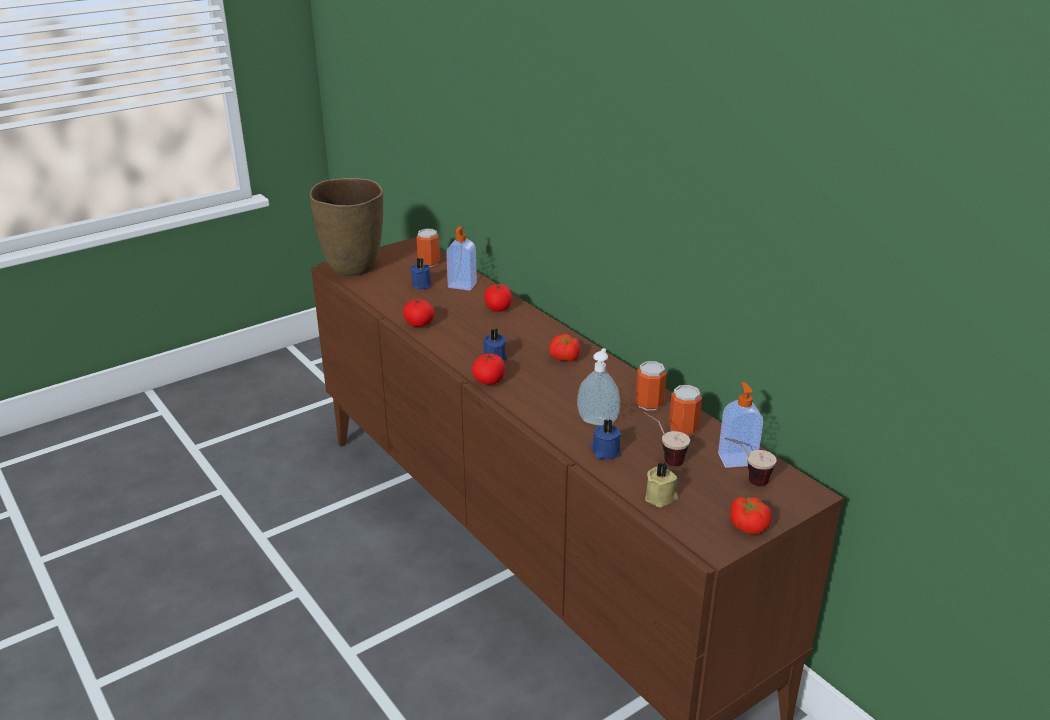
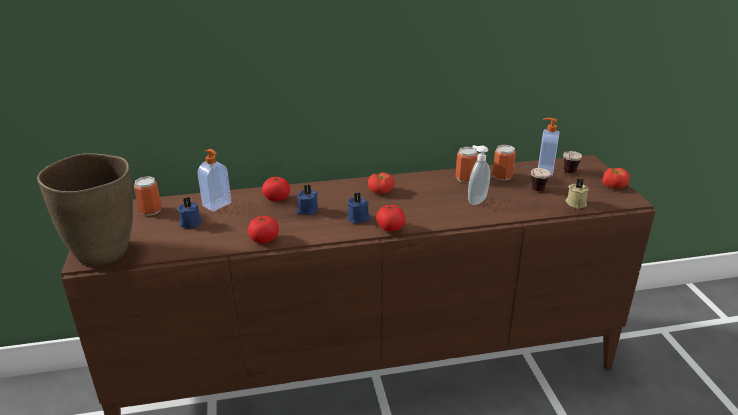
camera: 65 degrees left, 0 degrees up
(605, 451) = (515, 207): blue candle -> blue candle (307, 210)

